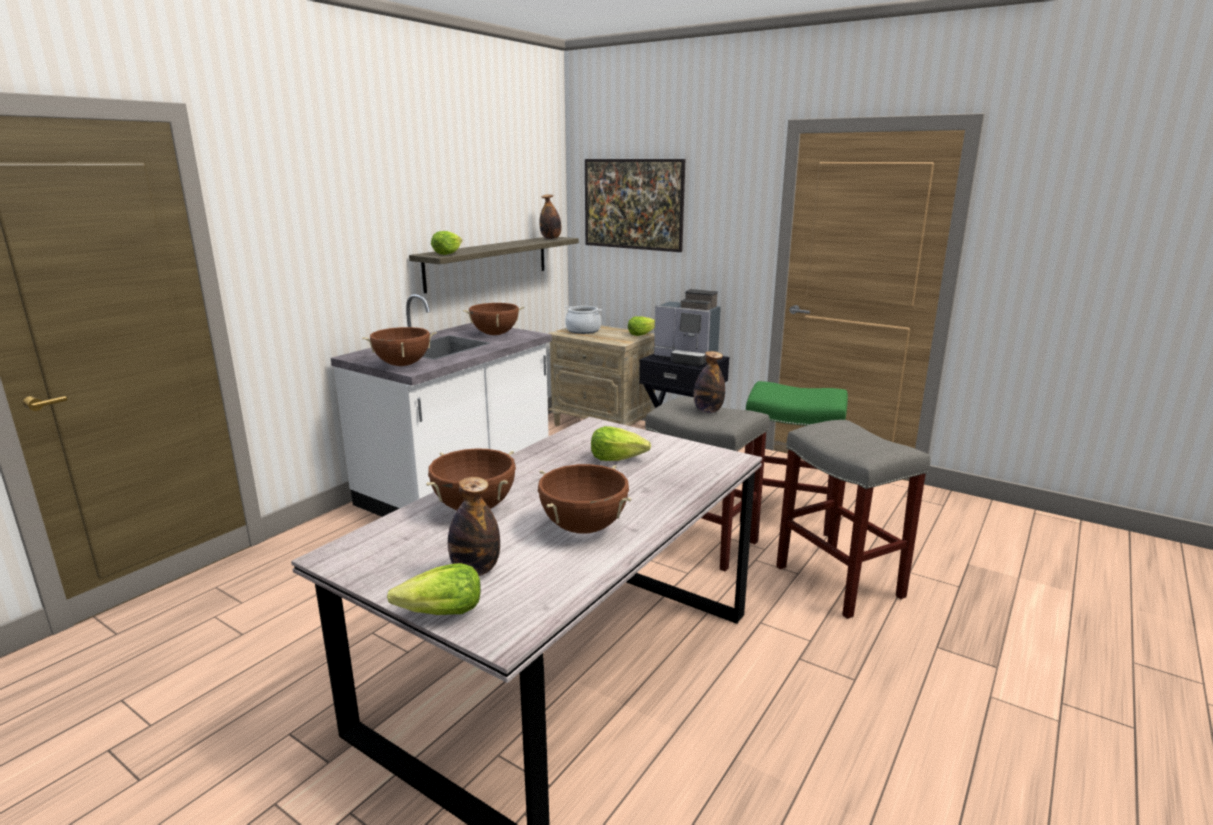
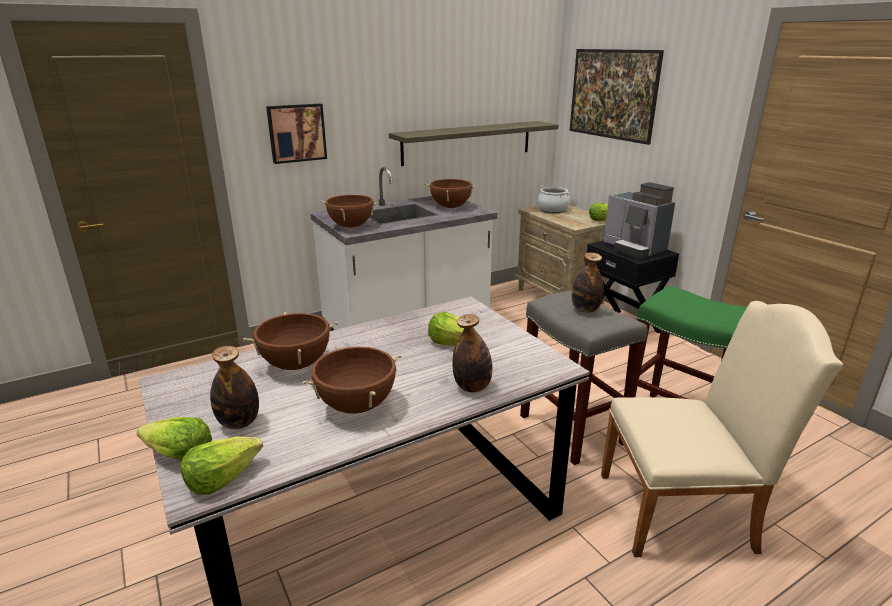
camera: 25 degrees right, 5 degrees up
(308, 259) = (296, 133): none -> picture
(447, 253) = (419, 133): lettuce -> lettuce (222, 477)
(551, 238) = (532, 123): bottle -> bottle (472, 387)
(840, 582) = (685, 511): grey stool -> beige chair

